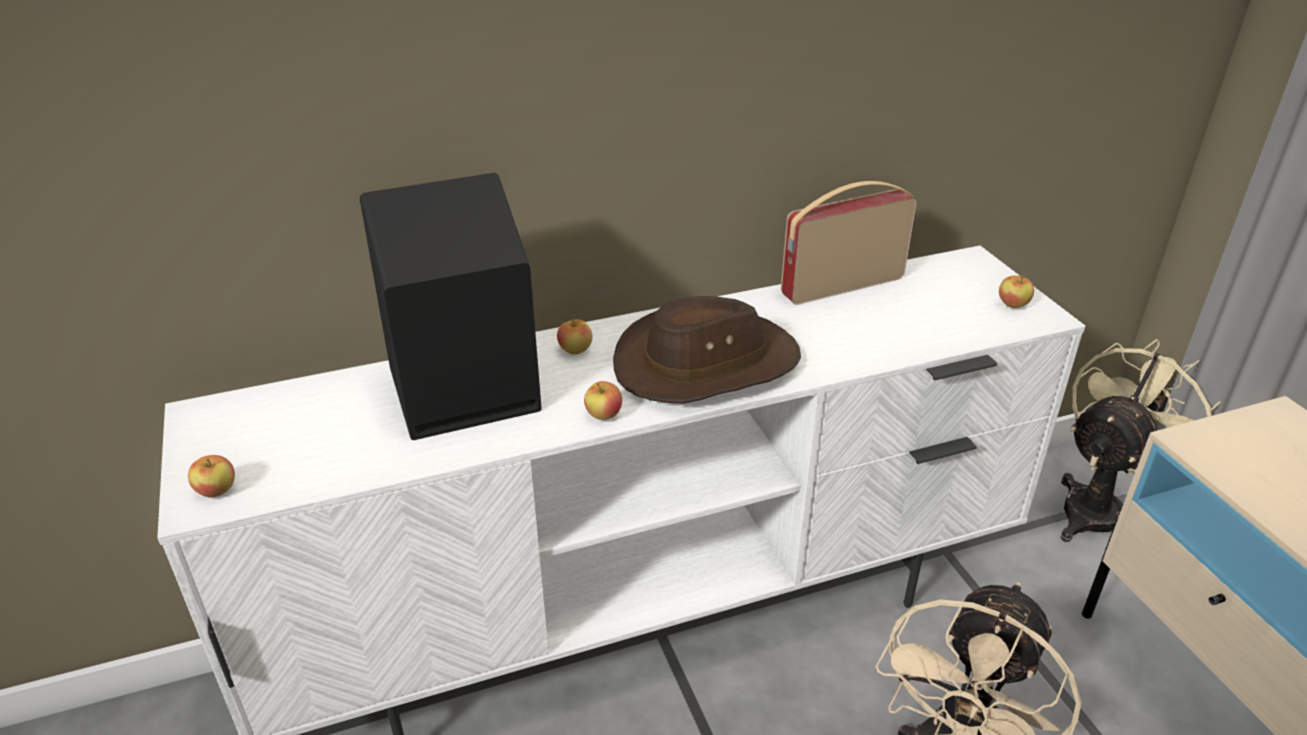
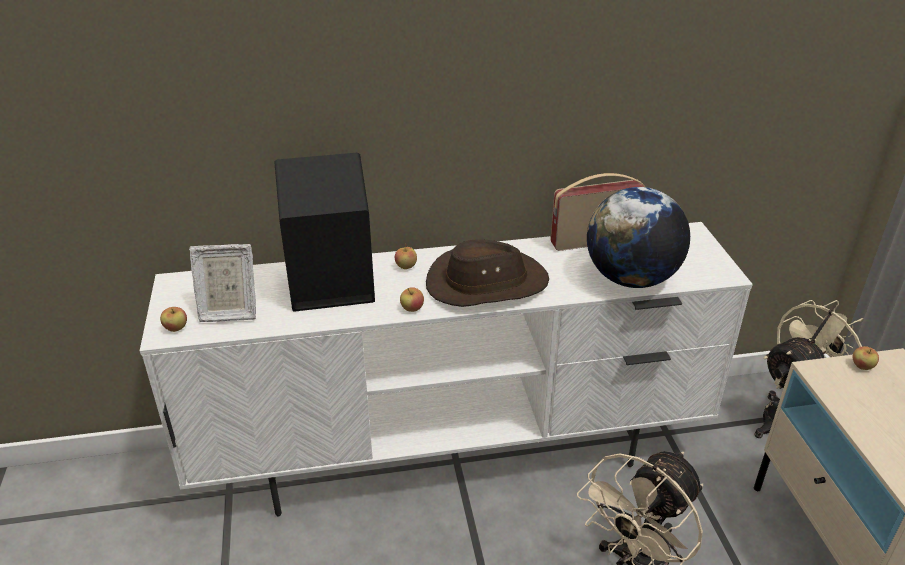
camera: 10 degrees right, 0 degrees up
(302, 452) = (228, 311): none -> picture frame
(915, 335) = (631, 279): none -> globe
(1013, 305) = (707, 265): apple -> apple (862, 366)

